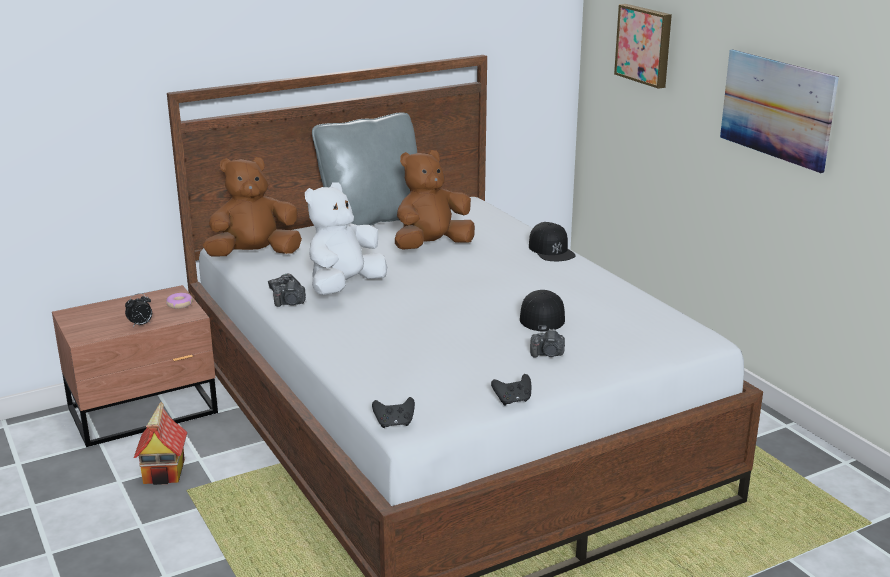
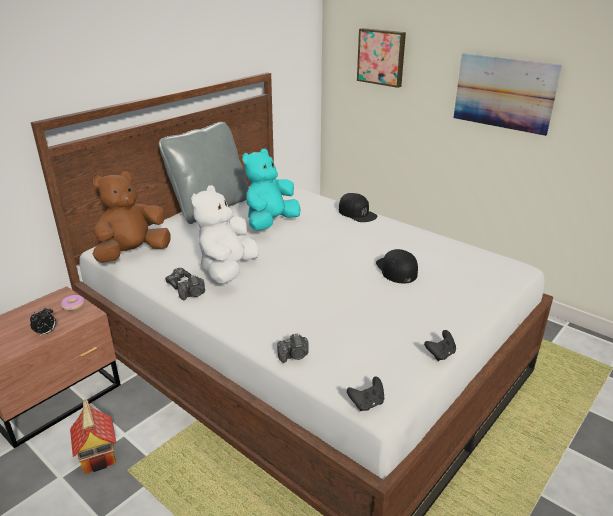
camera: 20 degrees left, 5 degrees up
(431, 246) = (270, 223): brown plush toy -> turquoise plush toy
(548, 354) = (429, 303): camera -> camera (294, 356)

